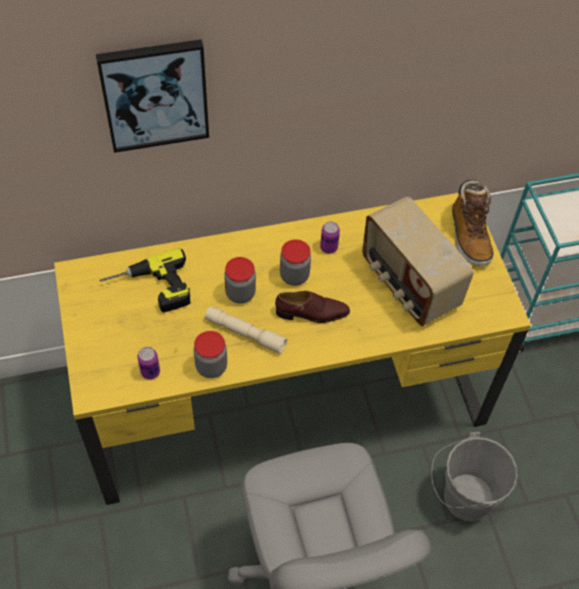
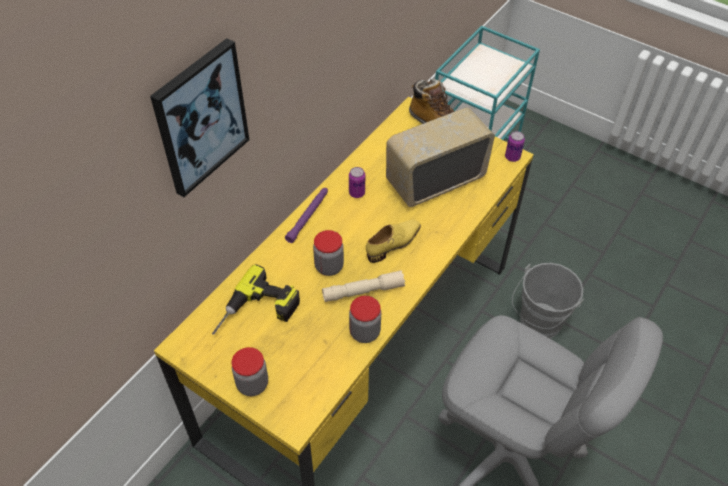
camera: 40 degrees left, 5 degrees down
(150, 372) = (323, 371): can -> can (512, 157)
(268, 239) = (308, 216): none -> purple flashlight
(294, 276) = (354, 228): jar -> jar (252, 384)
(312, 313) = (394, 244): brown shoe -> yellow shoe
(408, 284) = (435, 180): radio -> radio turned 135 degrees clockwise

